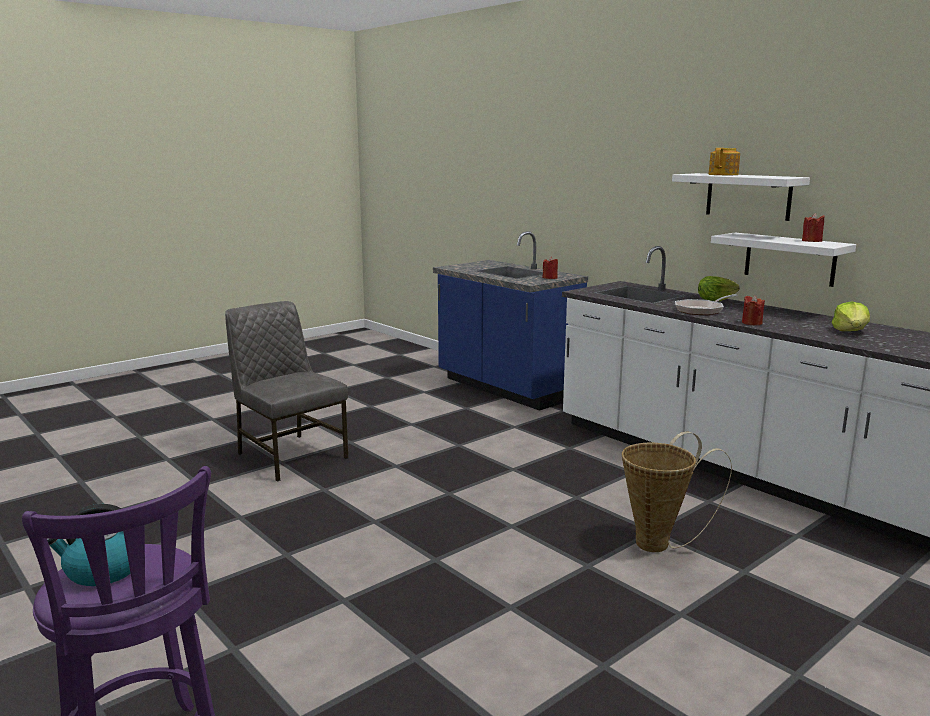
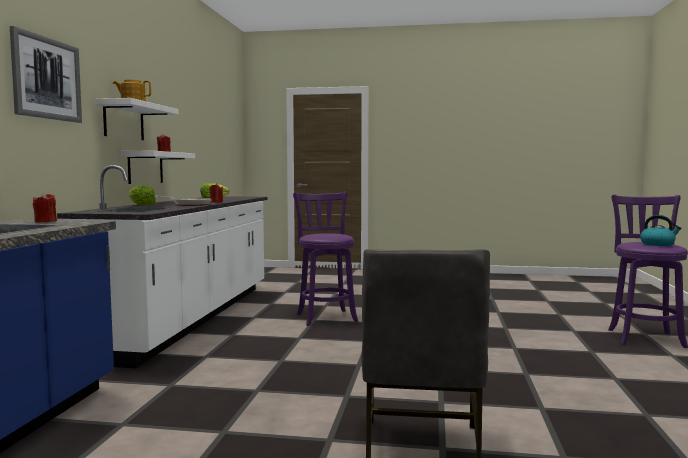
camera: 130 degrees left, 10 degrees down
(634, 162) = (47, 78): none -> picture
(659, 543) = (326, 317): basket -> purple stool

